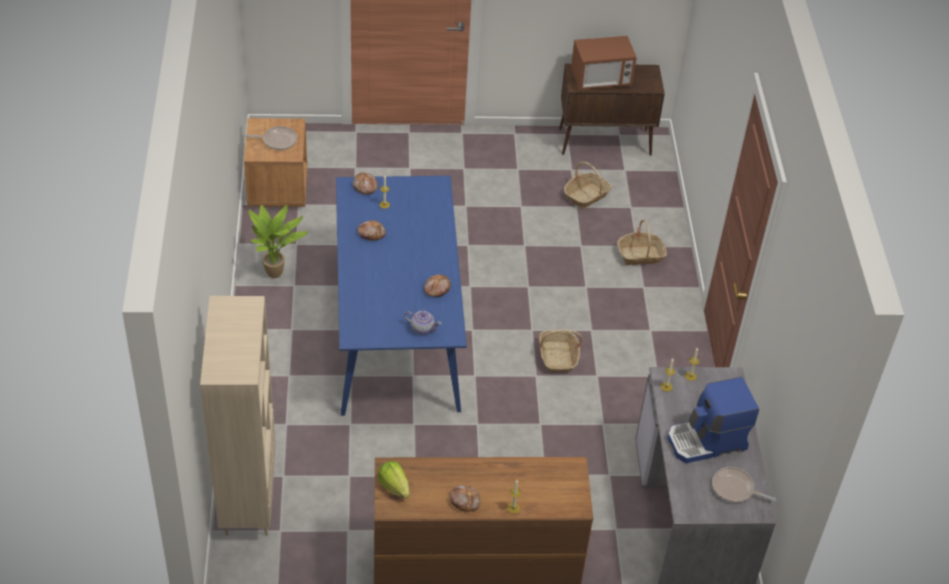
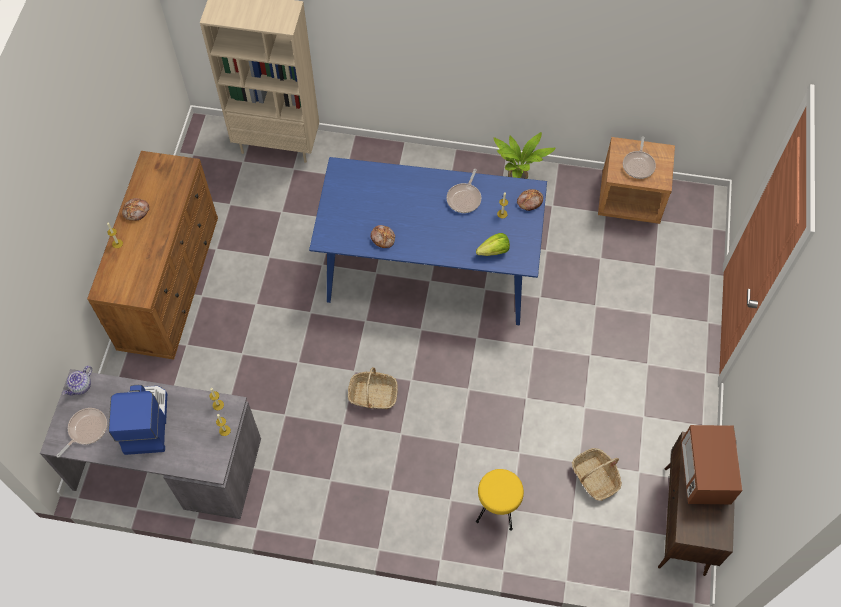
camera: 105 degrees right, 15 degrees up
(371, 233) = (464, 198): bread -> frying pan
(394, 486) = (166, 167): lettuce -> lettuce (494, 251)
(422, 328) = (337, 219): teapot -> teapot (81, 386)
(640, 255) = (497, 510): basket -> yellow stool

